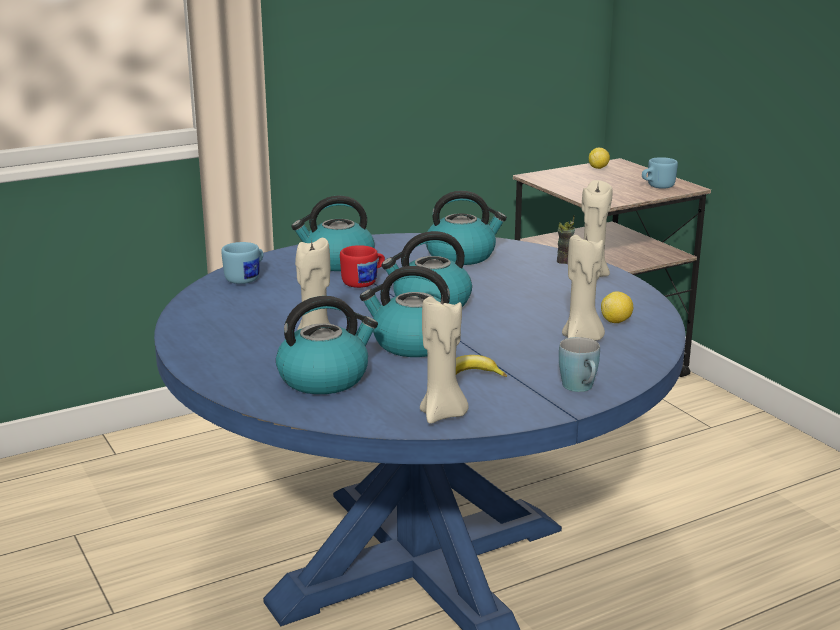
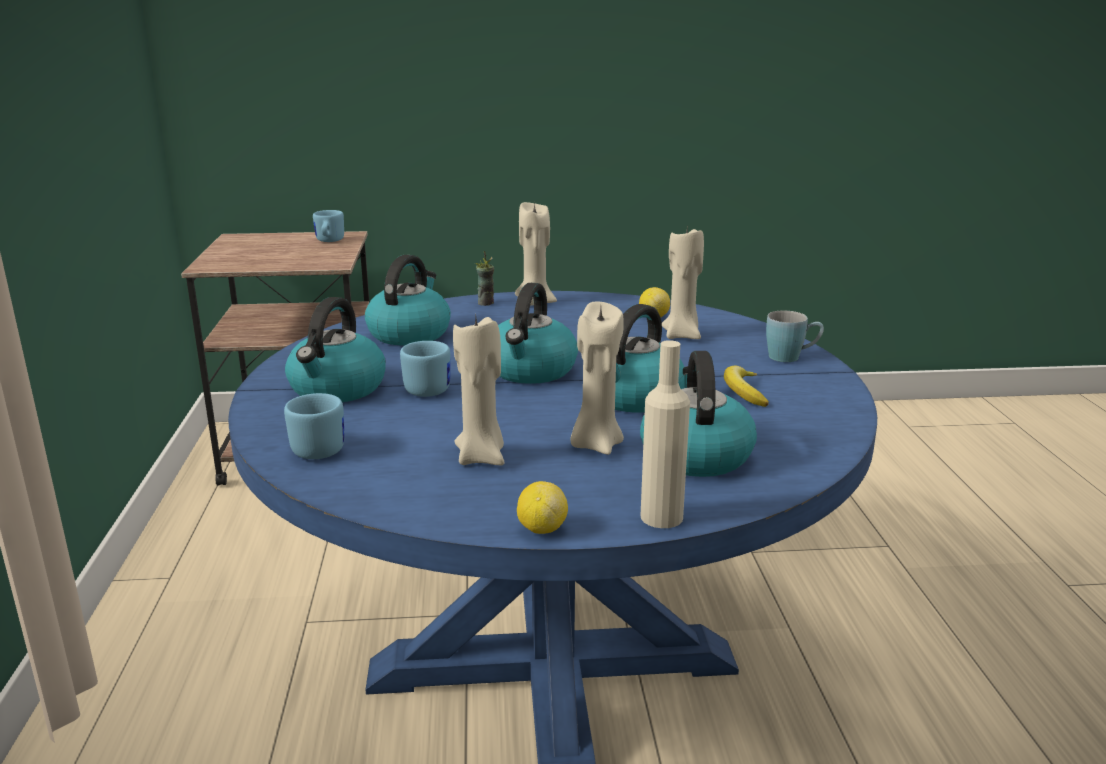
camera: 65 degrees left, 0 degrees up
(219, 381) = (661, 517): none -> beige bottle
(364, 282) = (426, 388): red mug -> blue mug
(443, 415) = (822, 417): beige candle -> beige candle (482, 457)
(598, 168) = (234, 244): lemon -> lemon (541, 528)

